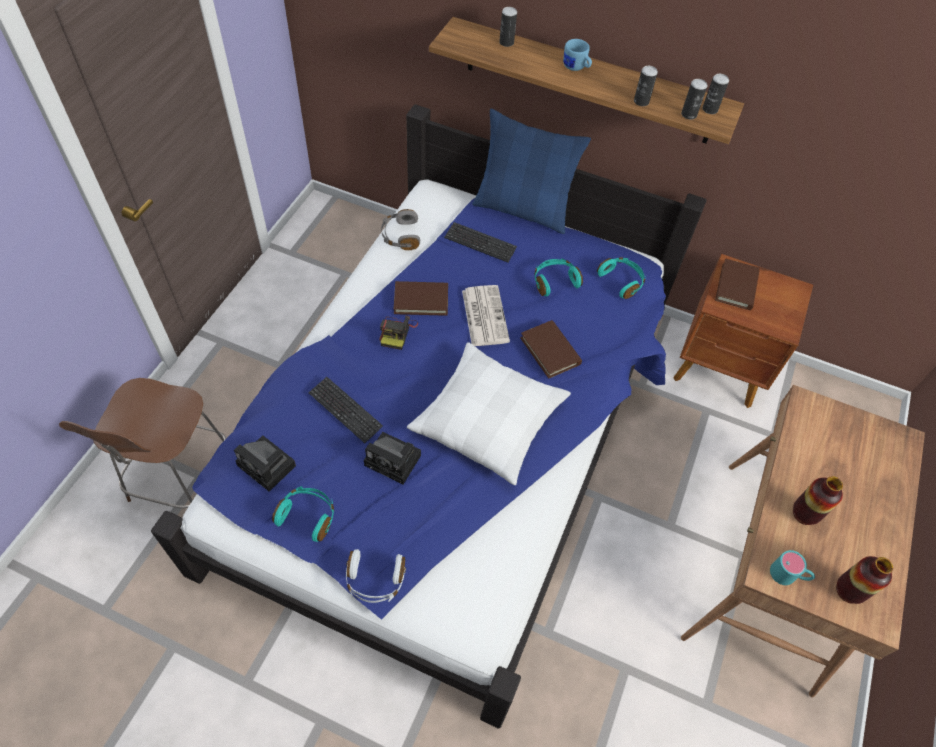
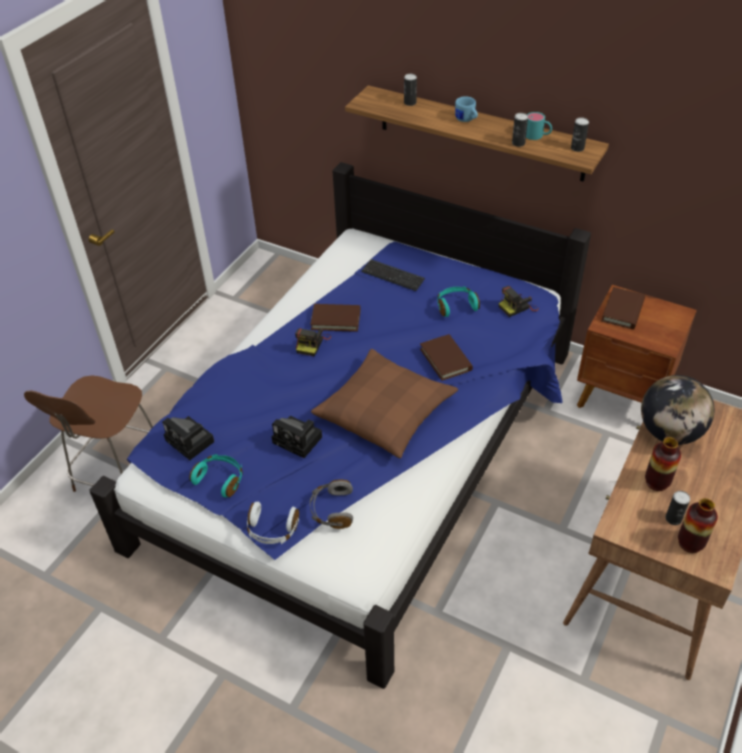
camera: 10 degrees right, 10 degrees down
(345, 410) = (260, 401): keyboard -> none
(400, 236) = (323, 270): grey headphones -> grey headphones (332, 510)
(484, 315) = (390, 331): newspaper -> none
(488, 419) = (385, 411): white pillow -> brown pillow
(522, 209) = (434, 250): blue pillow -> none
(621, 281) = (518, 307): turquoise headphones -> camera
(689, 114) = (558, 152): can -> can (673, 518)
(788, 575) = (635, 529): turquoise mug -> turquoise mug (537, 136)
(811, 449) = (669, 432): none -> globe

